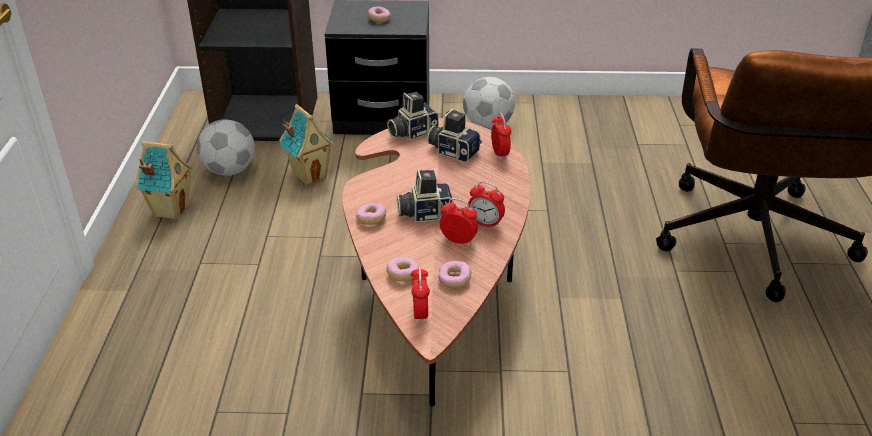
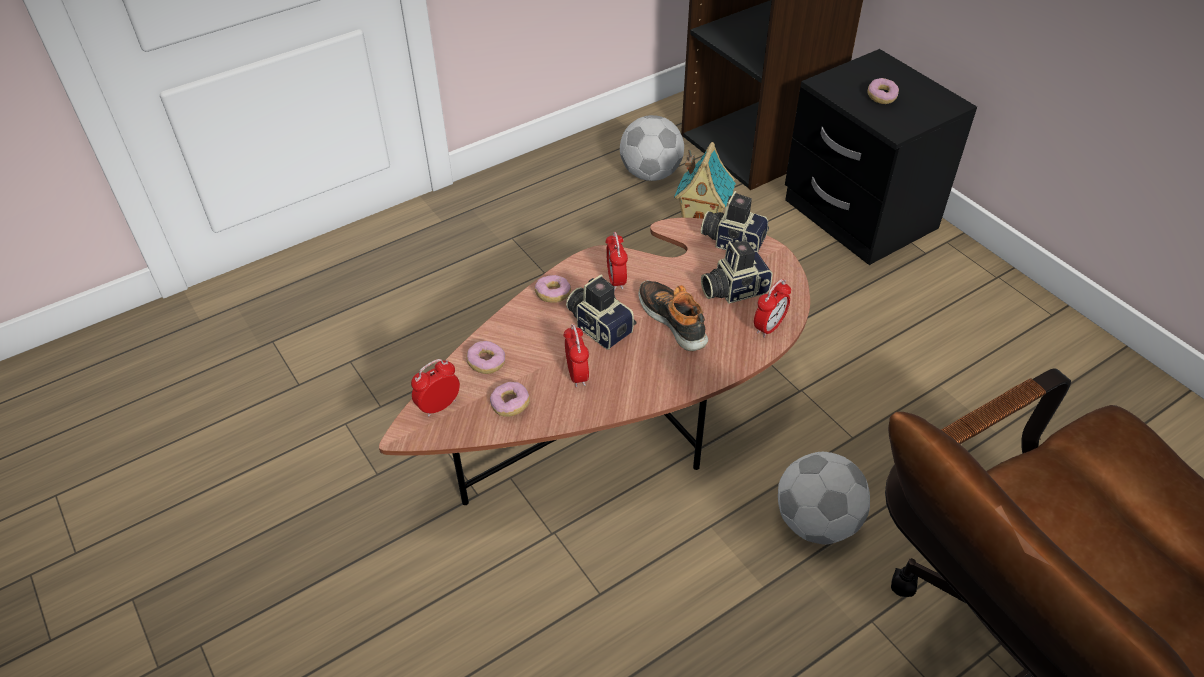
camera: 55 degrees right, 10 degrees up
(170, 210) = (560, 177): toy house -> none
(453, 151) = (733, 289): camera -> camera turned 105 degrees counterclockwise
(454, 183) = (673, 320): none -> shoe
(485, 223) = (627, 380): alarm clock -> alarm clock (616, 280)
(487, 125) = (951, 301): football -> football (816, 521)

